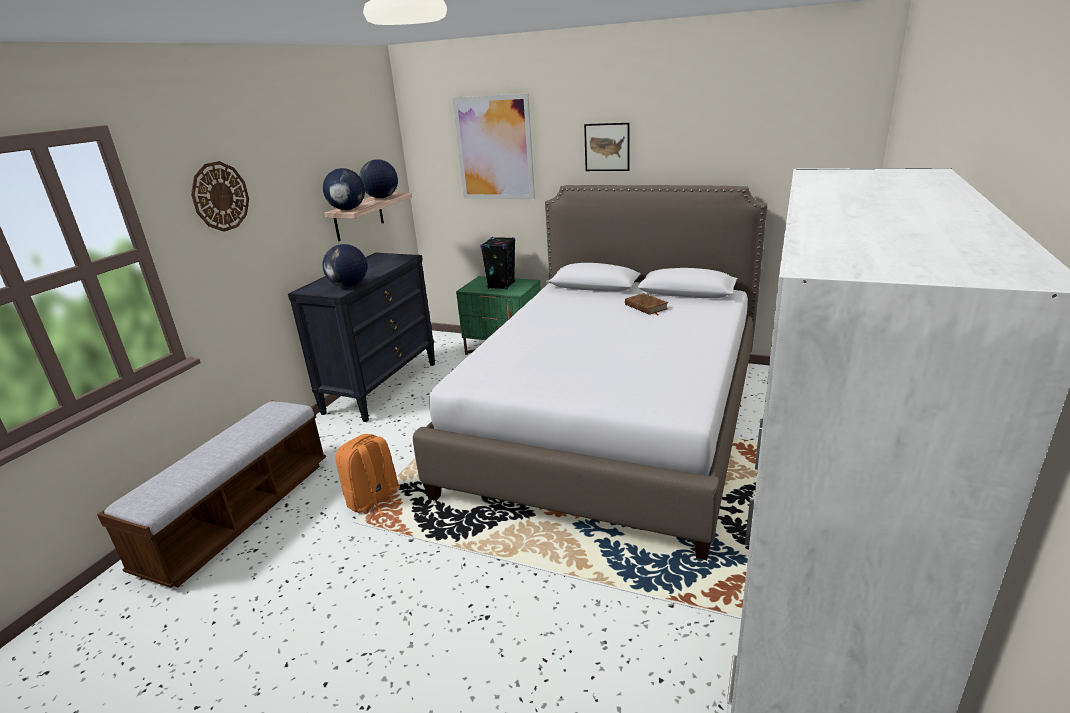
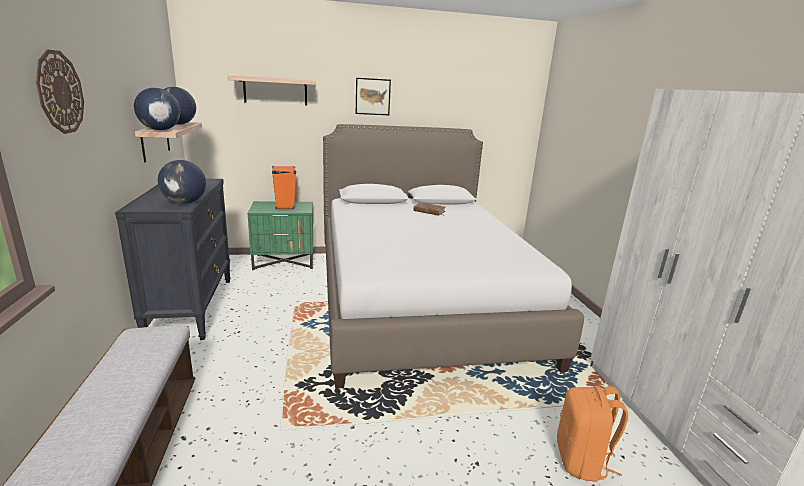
camera: 35 degrees left, 5 degrees down
(374, 500) = (282, 404): orange backpack -> orange backpack (582, 461)
(495, 148) = (275, 91): picture -> shelf
(501, 285) = (284, 206): black speaker -> orange speaker

